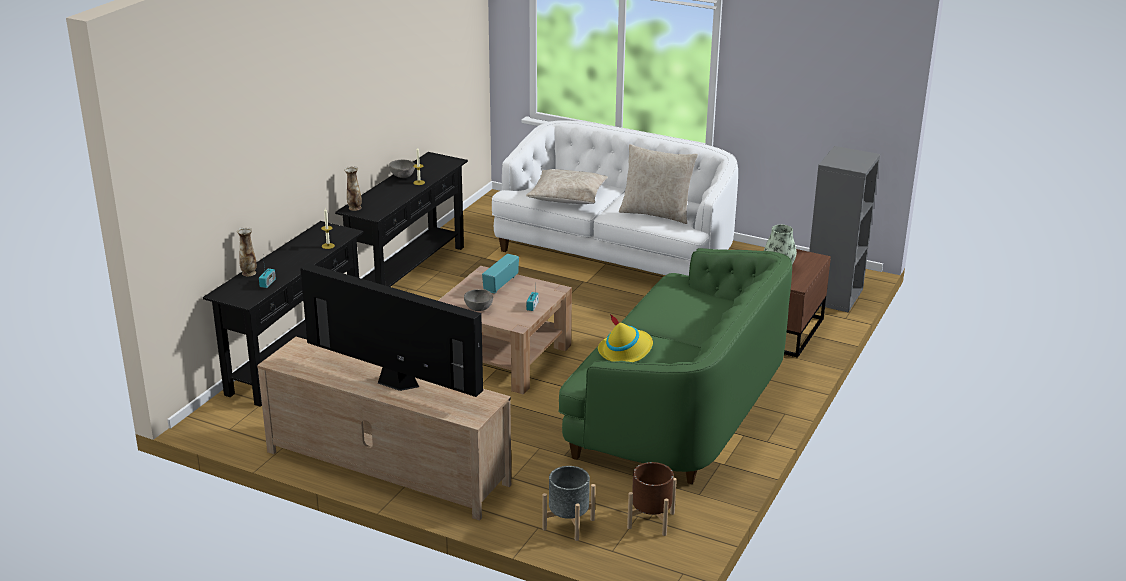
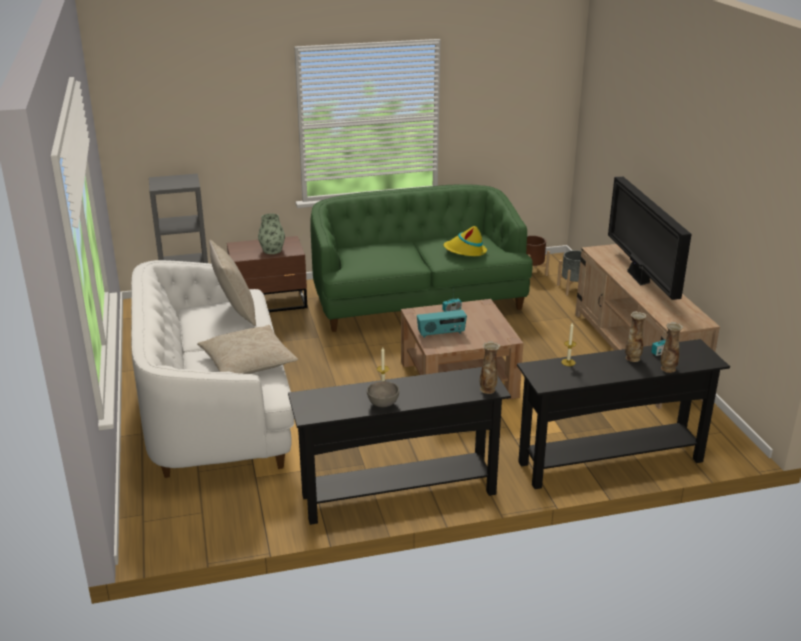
camera: 130 degrees left, 0 degrees up
(285, 269) = (632, 358): none -> vase
(479, 309) = (489, 325): grey bowl -> none

